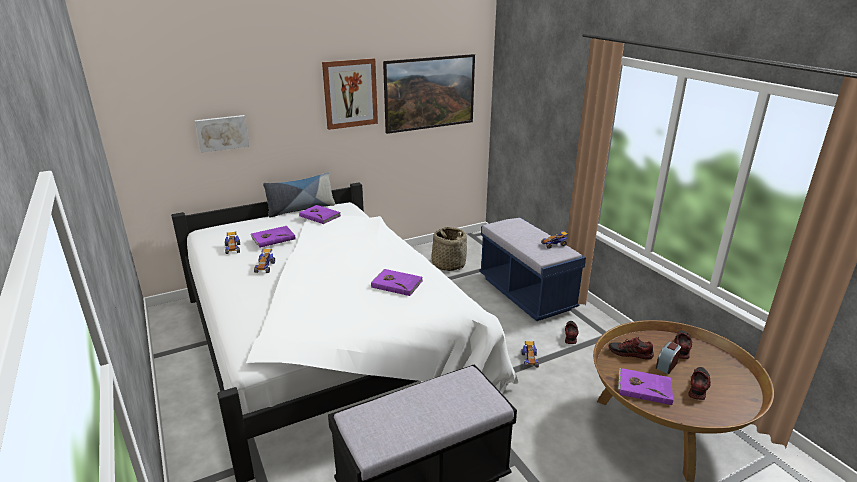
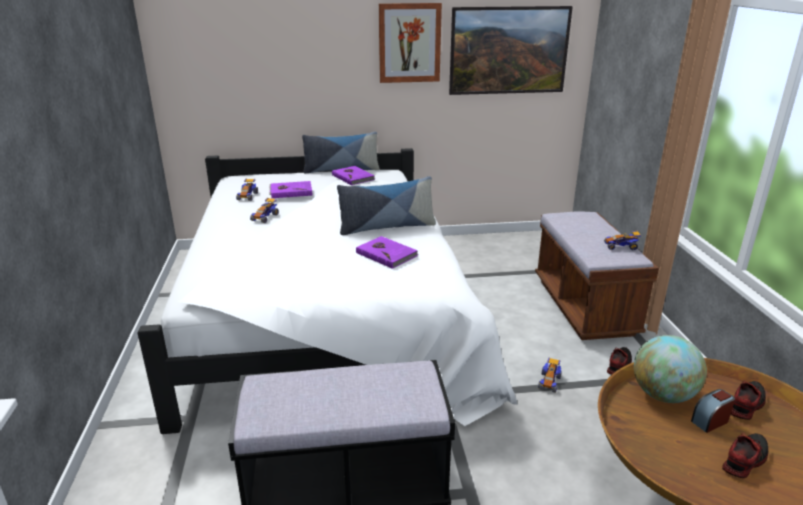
camera: 20 degrees right, 0 degrees up
(222, 133) = (263, 75): picture -> none
(380, 259) = (387, 227): none -> pillow
(448, 264) = (504, 259): basket -> none
(526, 293) = (584, 307): blue bench -> brown bench
(630, 353) = (663, 395): shoe -> globe
(644, 387) = (659, 441): purple book -> none

